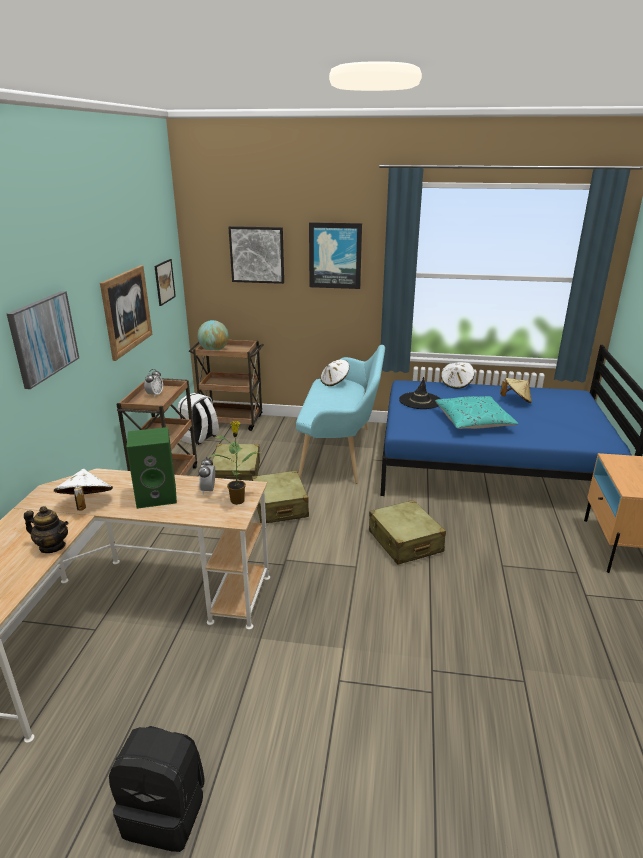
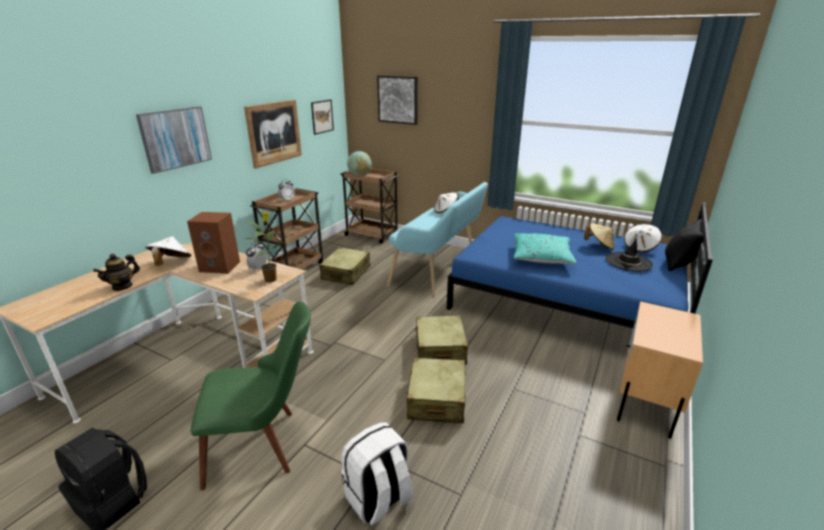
camera: 20 degrees right, 0 degrees up
(52, 546) = (122, 286): teapot -> teapot turned 90 degrees clockwise
(158, 496) = (221, 266): green speaker -> brown speaker
(199, 438) = (339, 243): white backpack -> white backpack (378, 499)
(280, 506) = (360, 302): beige suitcase -> beige suitcase (436, 399)
(296, 693) = (265, 444): none -> green chair
(335, 255) = (457, 102): picture -> none
(420, 401) = (507, 234): black hat -> black hat (628, 262)
(456, 384) = (553, 225): white hat -> white hat (640, 247)
(596, 408) = (679, 264): none -> black pillow

